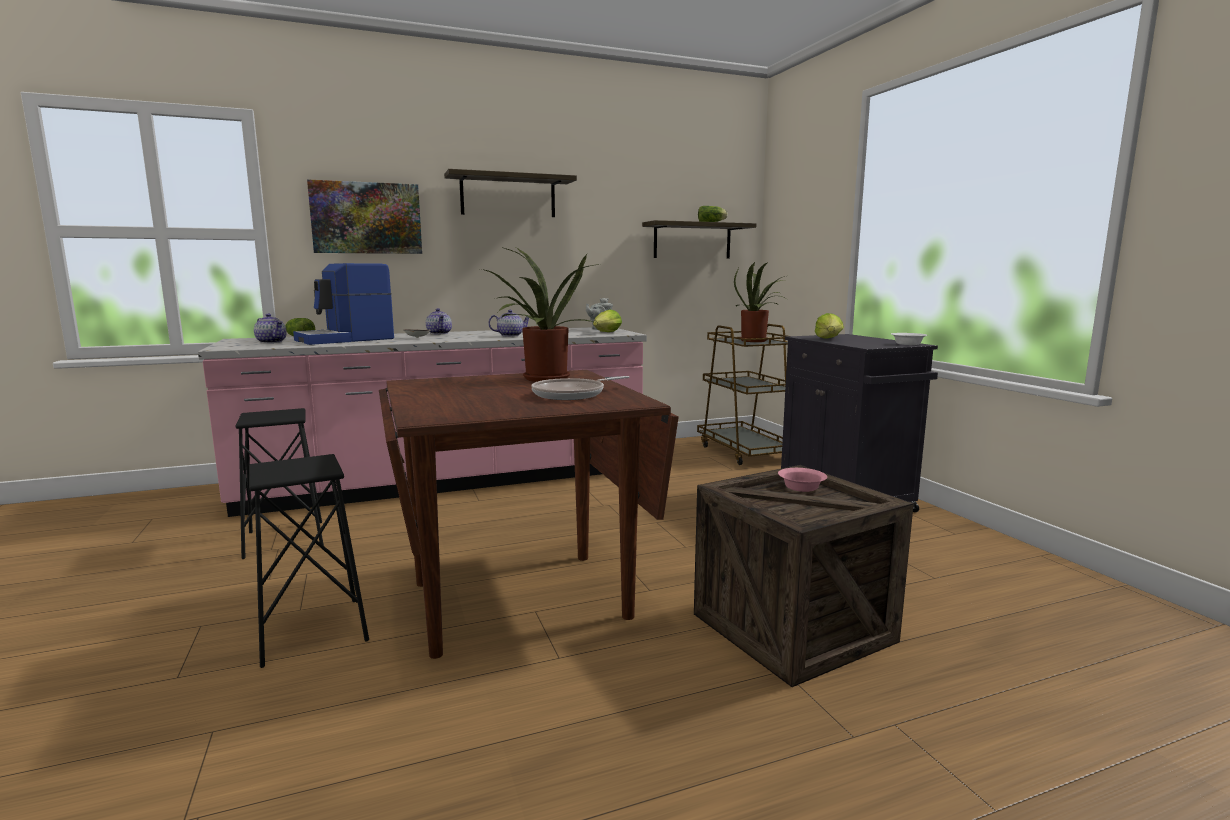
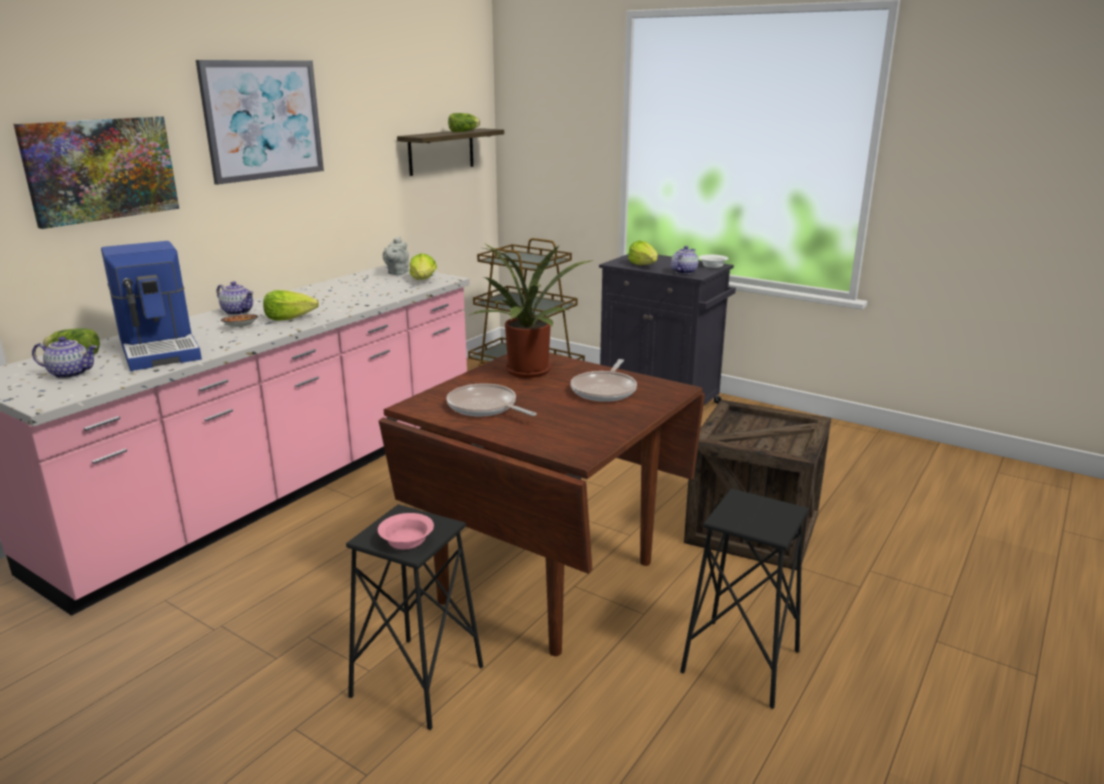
camera: 35 degrees left, 10 degrees up
(284, 539) = (209, 613): black stool -> black stool (740, 662)
(346, 339) = (161, 348): coffee machine -> coffee machine turned 45 degrees counterclockwise
(449, 389) = (485, 407): none -> frying pan
(458, 337) = (290, 318): none -> lettuce
(508, 196) = (263, 120): shelf -> picture
(510, 335) = (338, 303): teapot -> teapot (683, 272)
(756, 341) = (532, 259): potted plant -> none
(802, 488) = (747, 421): pink bowl -> pink bowl (407, 541)

